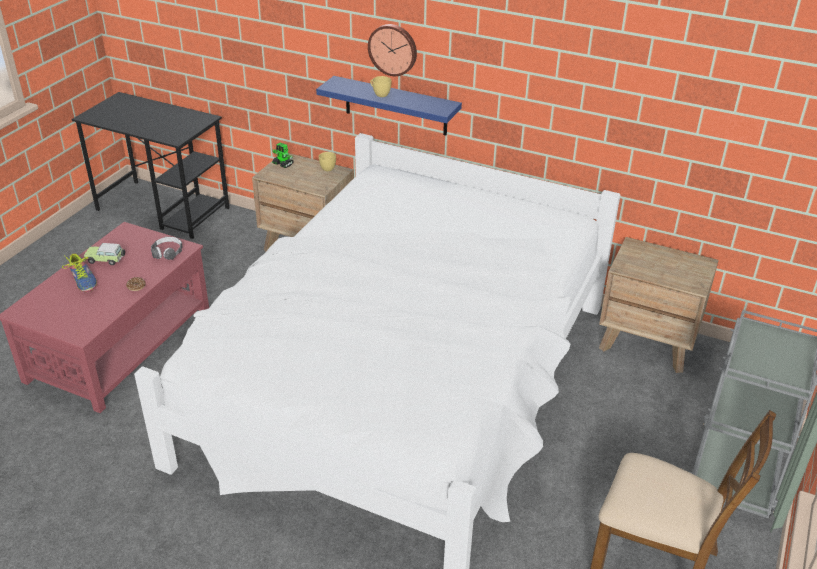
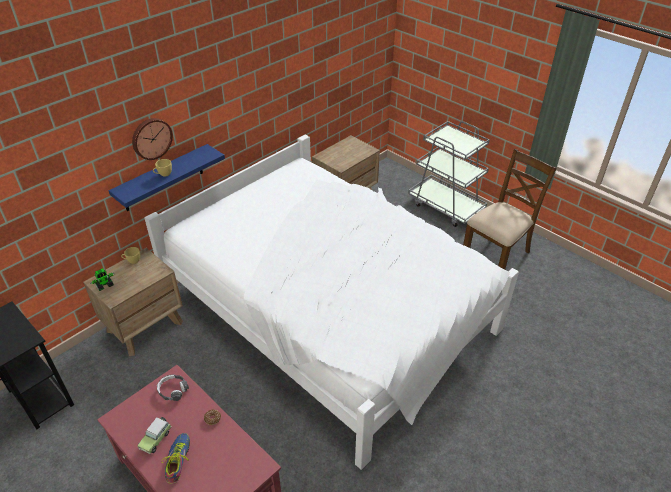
camera: 70 degrees left, 5 degrees up
(83, 279) = (178, 460): shoe -> shoe turned 75 degrees counterclockwise

